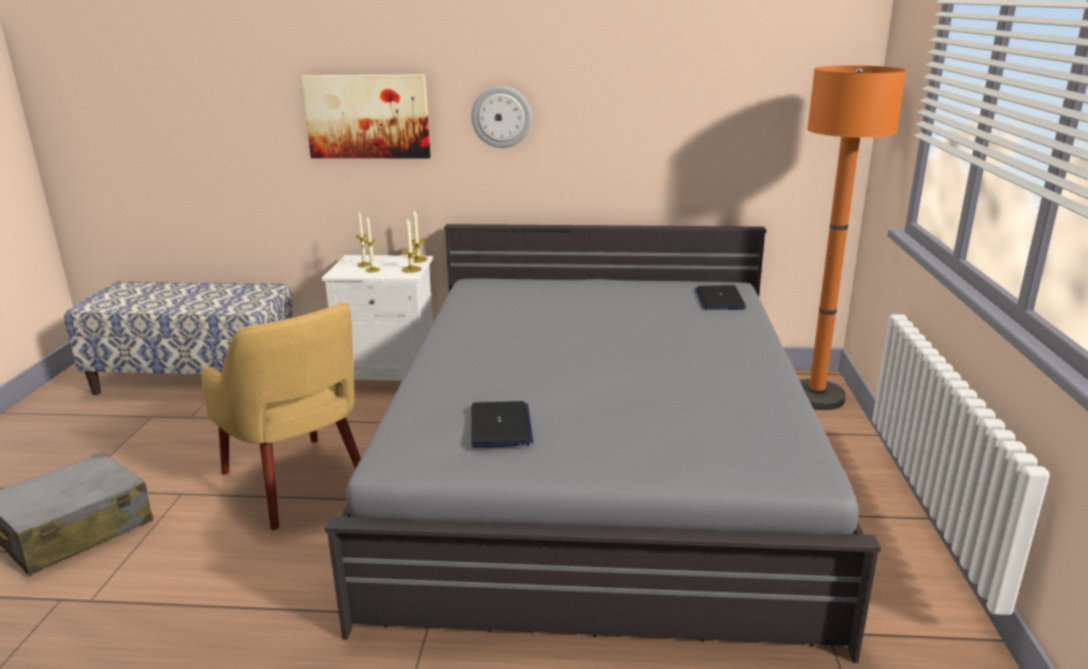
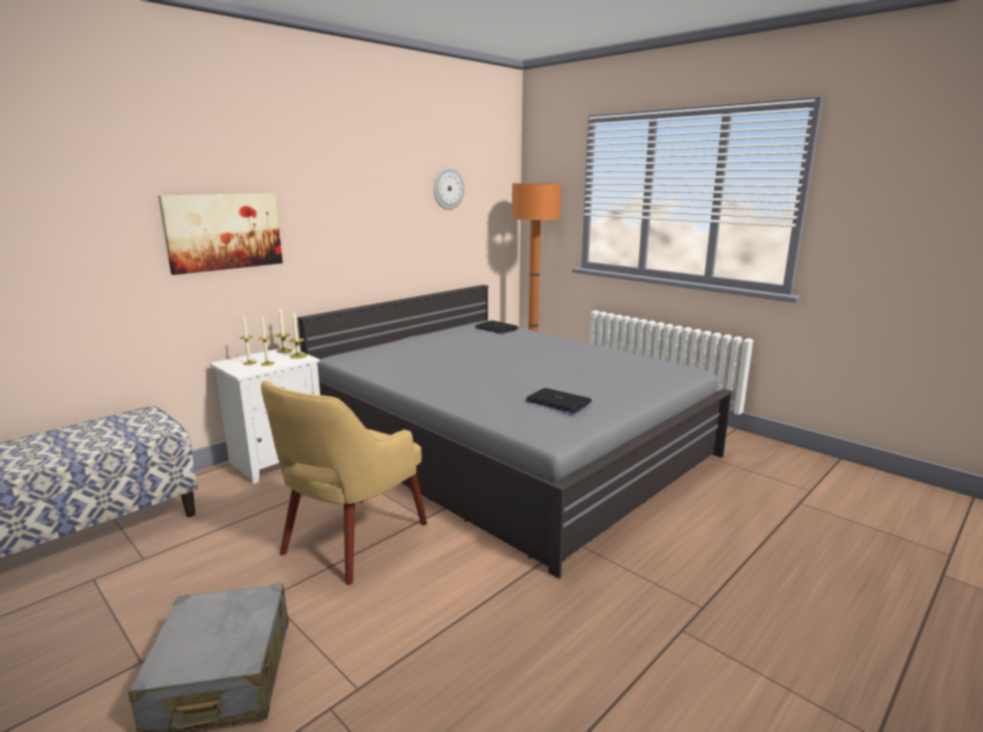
camera: 50 degrees left, 5 degrees down
(297, 483) = (352, 540): yellow armchair -> yellow armchair turned 120 degrees clockwise
(501, 117) = (331, 225): wall clock -> wall clock (448, 188)

